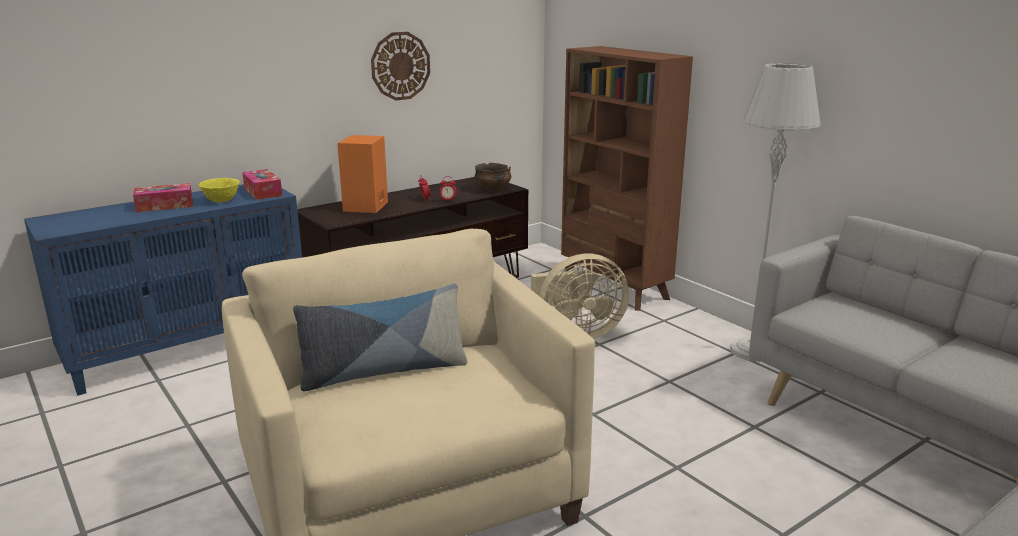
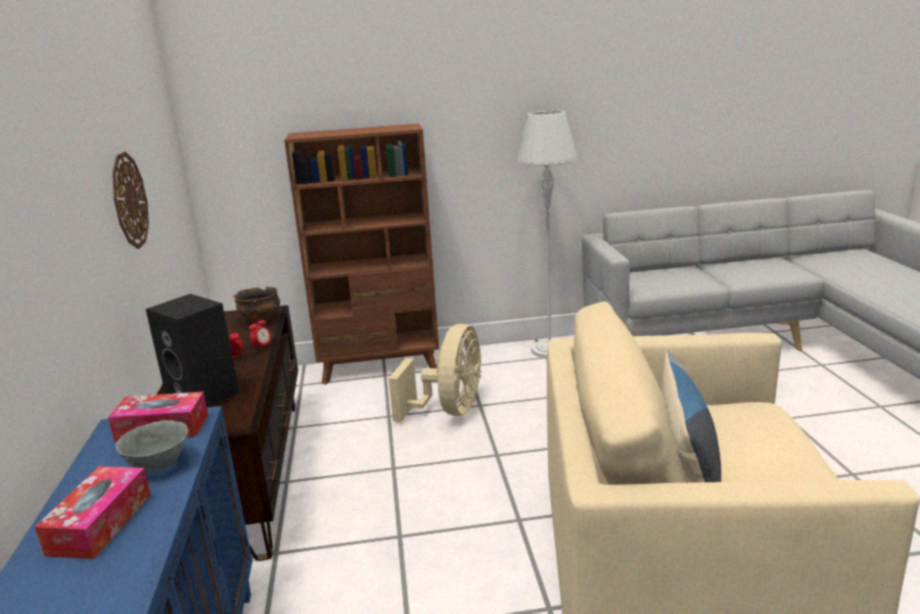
camera: 60 degrees left, 0 degrees up
(221, 201) = (159, 466): yellow bowl -> grey bowl
(366, 207) = (205, 395): orange speaker -> black speaker

